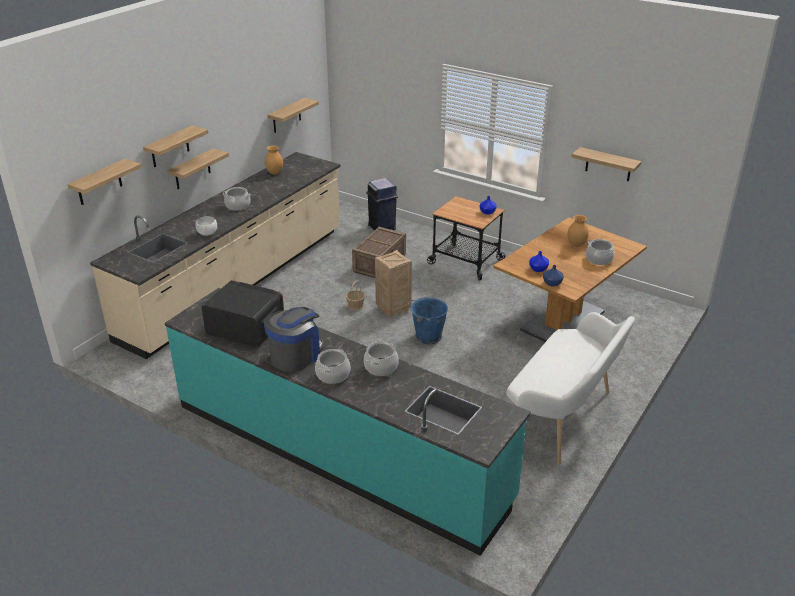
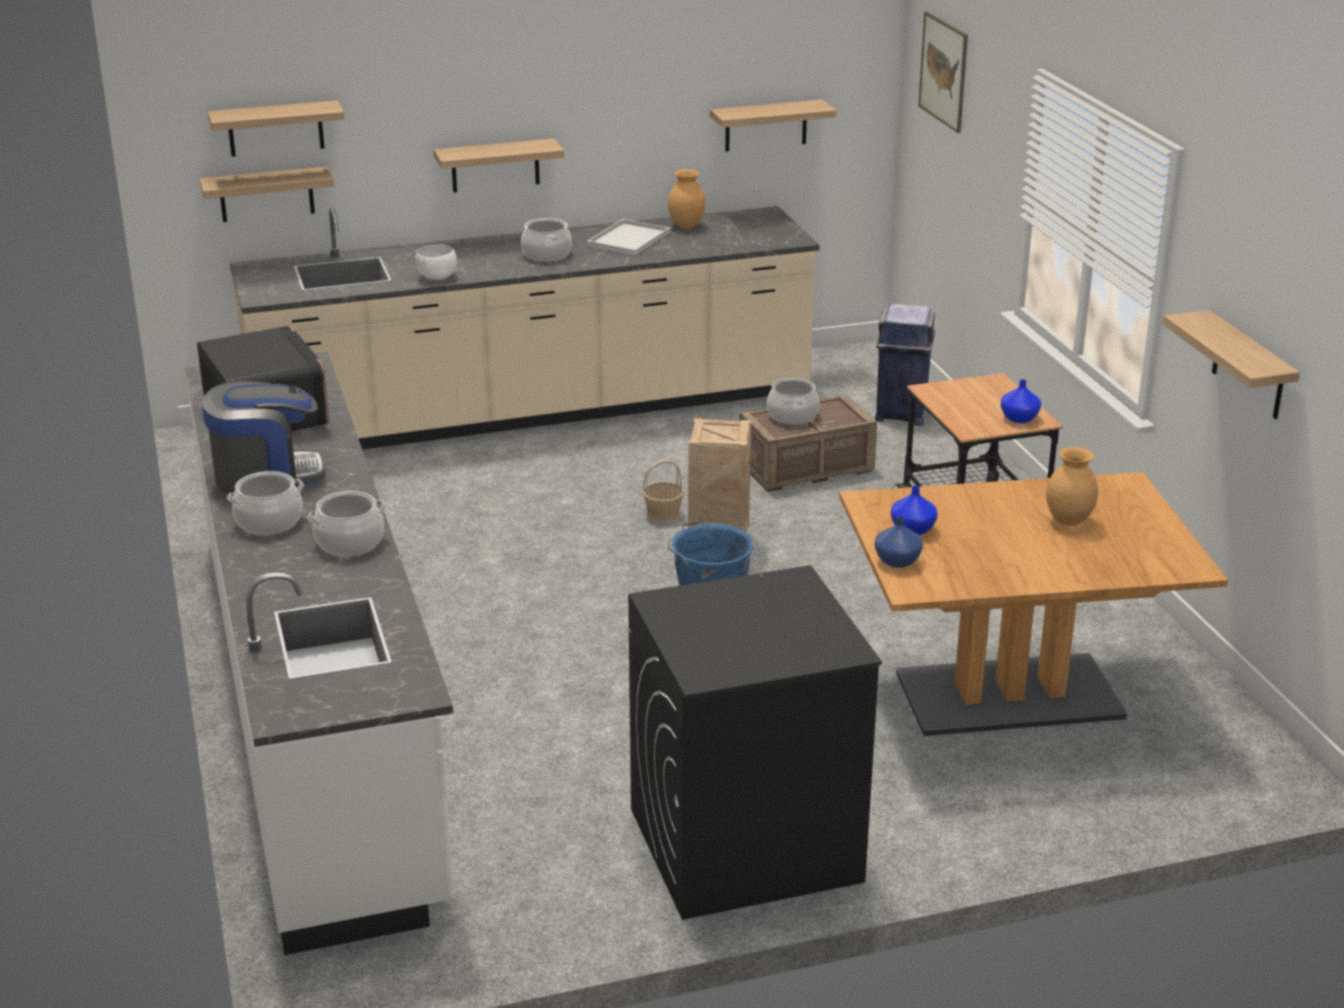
camera: 40 degrees right, 5 degrees down
(170, 147) = (446, 108): shelf -> shelf (266, 194)
(260, 186) = (628, 238): none -> white tray
(339, 451) = (318, 702): turquoise counter -> white counter
(363, 72) = (943, 71): none -> picture
(563, 418) = (743, 845): white bench -> black washing machine
(599, 259) = (1071, 561): cooking pot -> cooking pot (793, 416)

